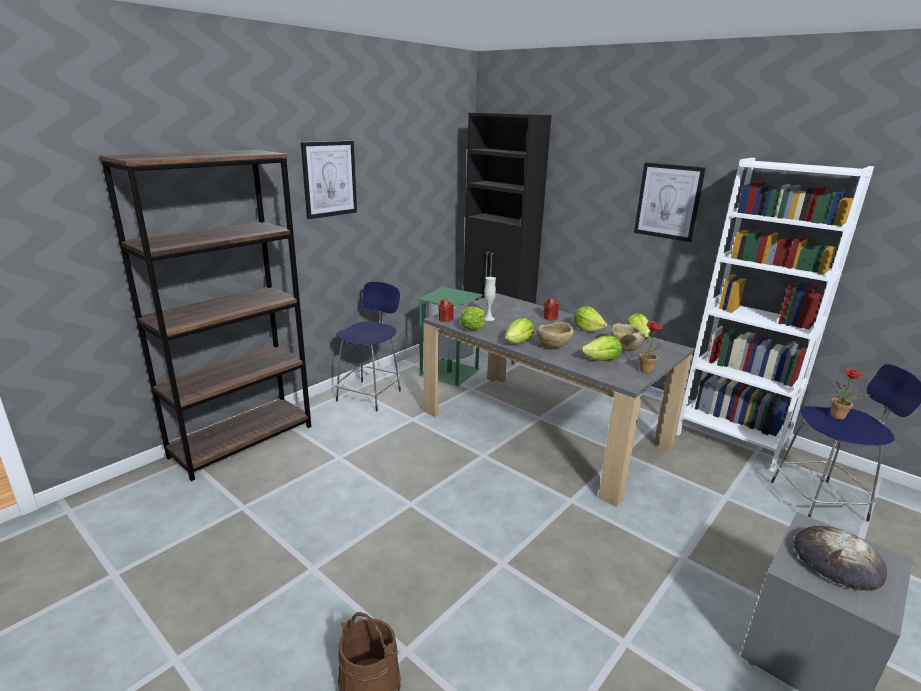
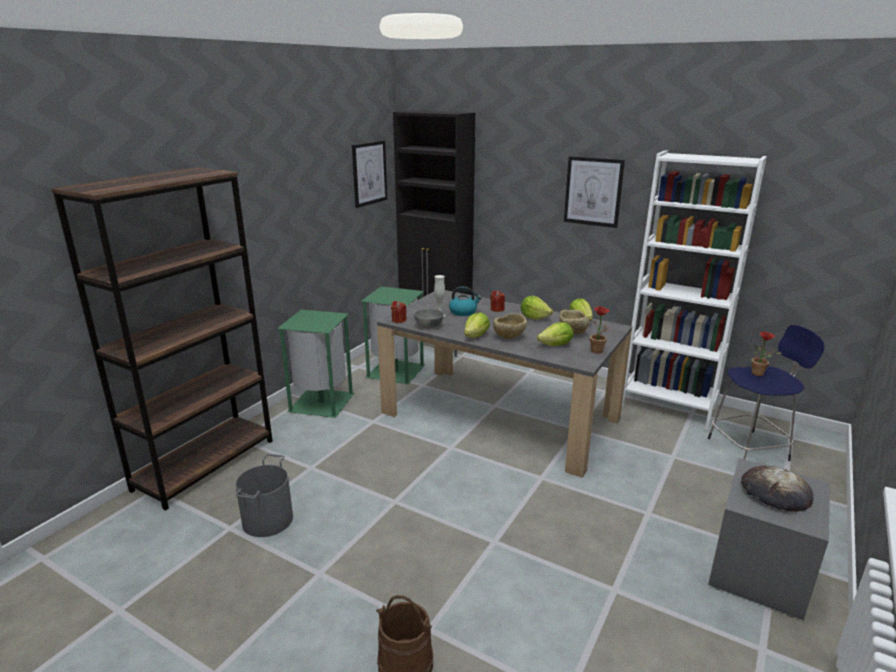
camera: 10 degrees left, 0 degrees up
(280, 504) = (267, 520): none -> grey bucket
(329, 179) = (267, 189): picture -> picture (369, 173)
(370, 394) = (323, 402): blue stool -> green trash can
(473, 328) = (428, 326): lettuce -> grey bowl
(514, 317) = (463, 312): none -> kettle

